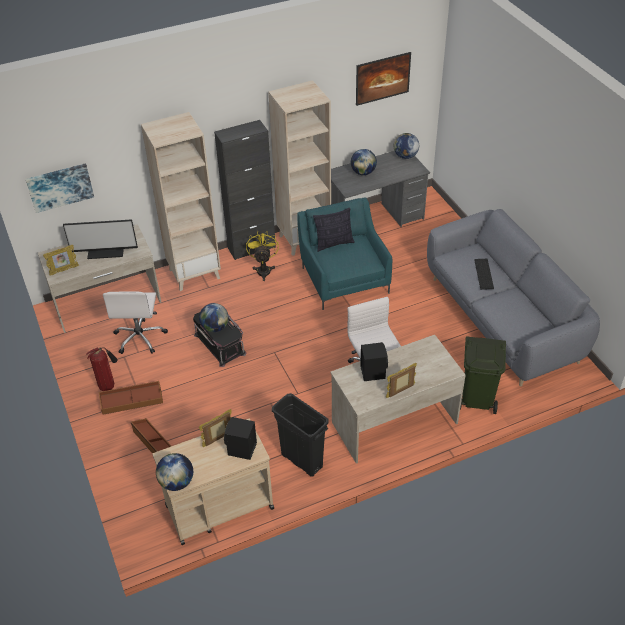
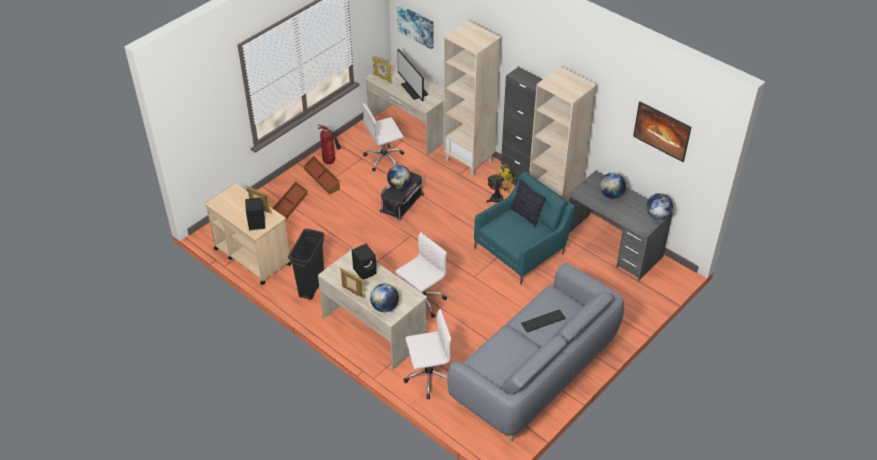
camera: 65 degrees right, 0 degrees up
(177, 482) = (216, 202): globe -> globe (385, 307)
(478, 398) = (428, 376): green trash can -> white office chair

